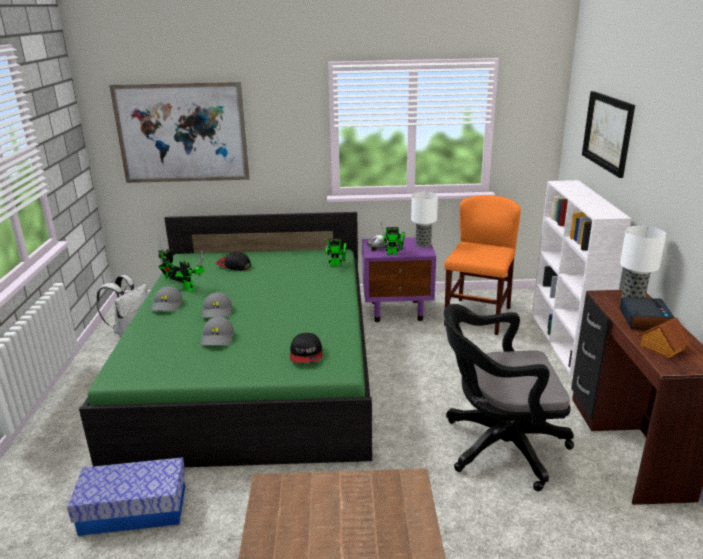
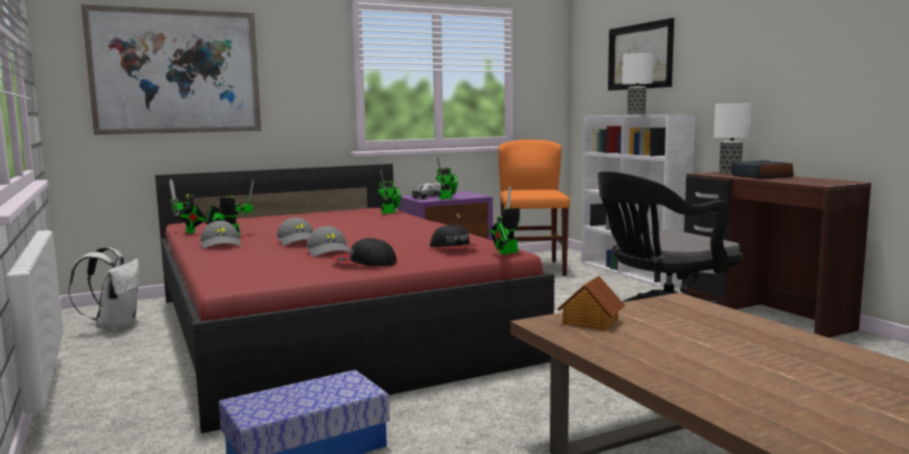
camera: 25 degrees left, 15 degrees down
(233, 265) = (266, 221): cap -> cap (364, 263)
(254, 367) = (329, 327): green bed -> red bed
(335, 373) = (505, 253): none -> toy robot
(423, 244) = (468, 193): table lamp -> table lamp (636, 114)
(661, 347) = (799, 181): toy house -> toy house (590, 321)

